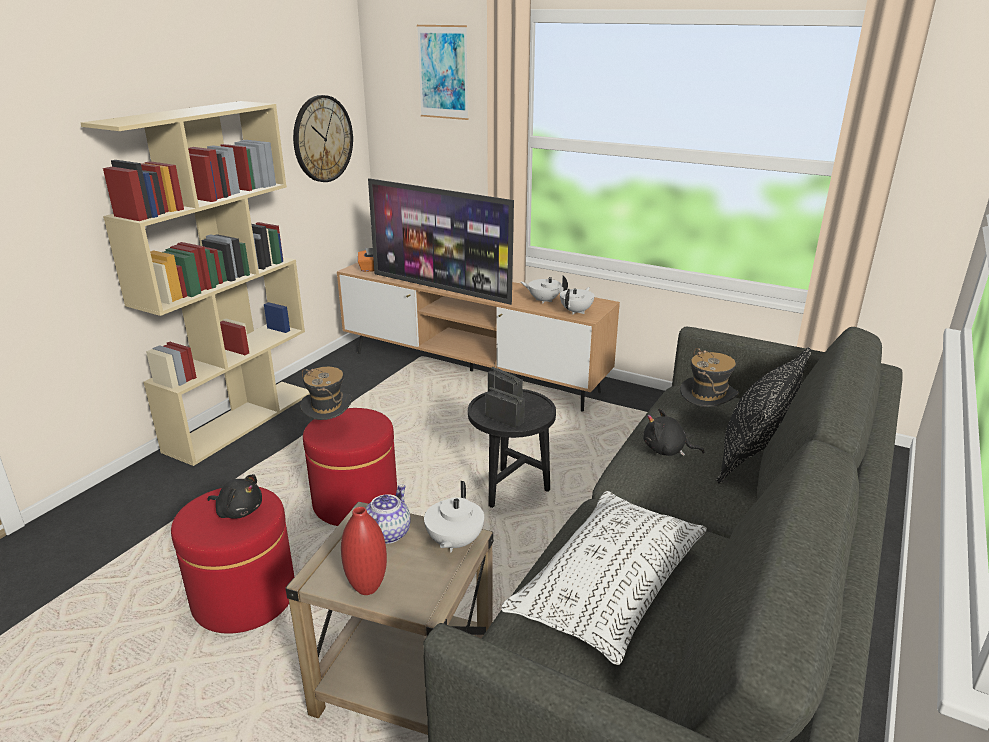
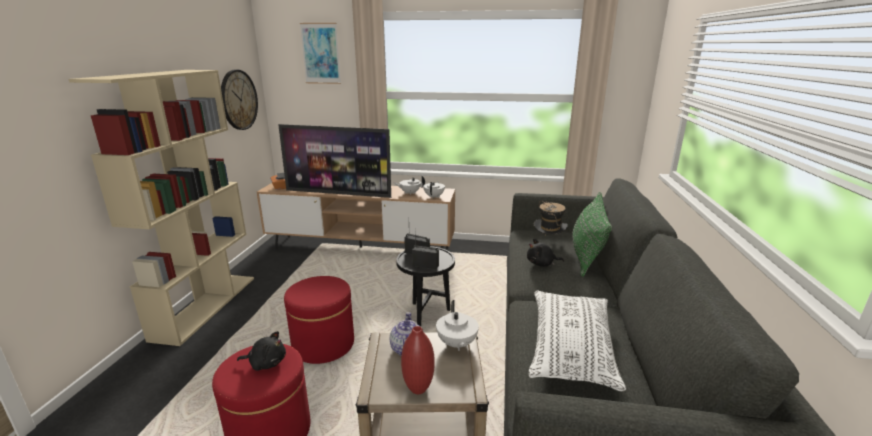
camera: 20 degrees left, 5 degrees down
(329, 429) = (304, 293): hat -> none
(756, 449) = (587, 254): black pillow -> green pillow

